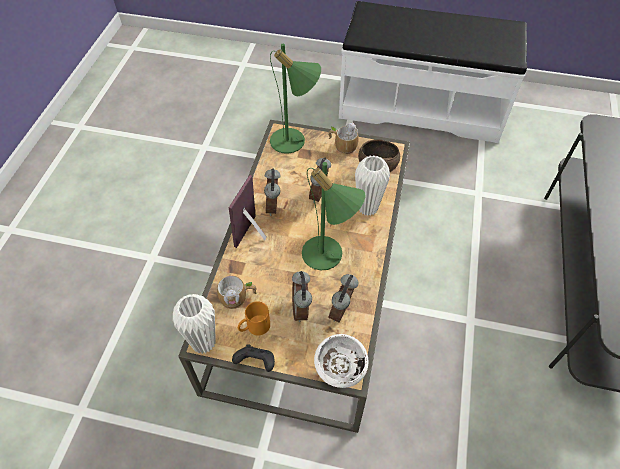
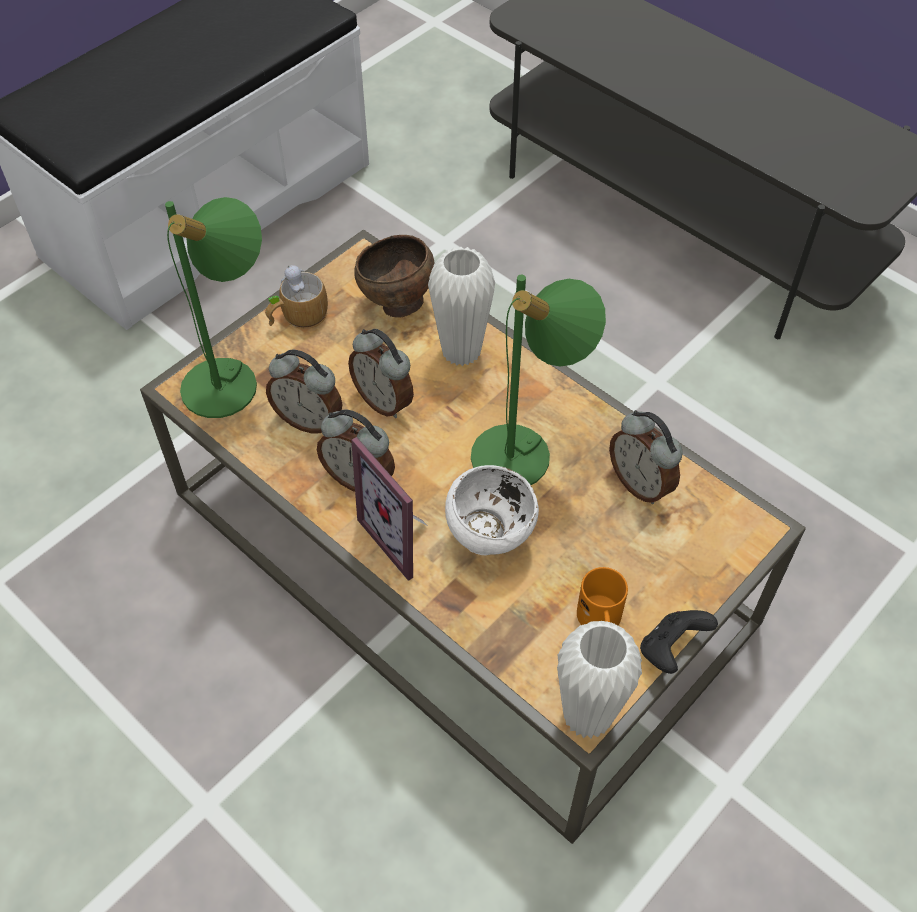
camera: 60 degrees left, 0 degrees up
(238, 297) = (524, 621): mug -> none
(301, 309) = (604, 537): alarm clock -> alarm clock (309, 420)
(340, 372) = (748, 539): white bowl -> white bowl (489, 537)

